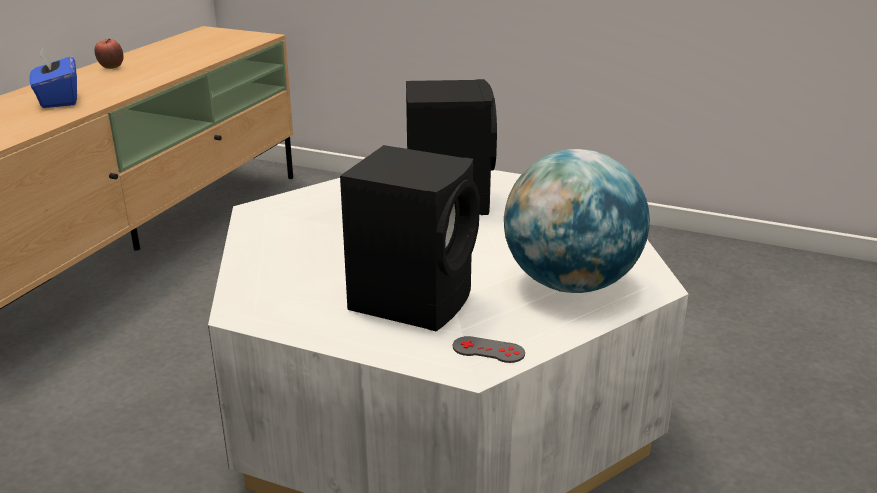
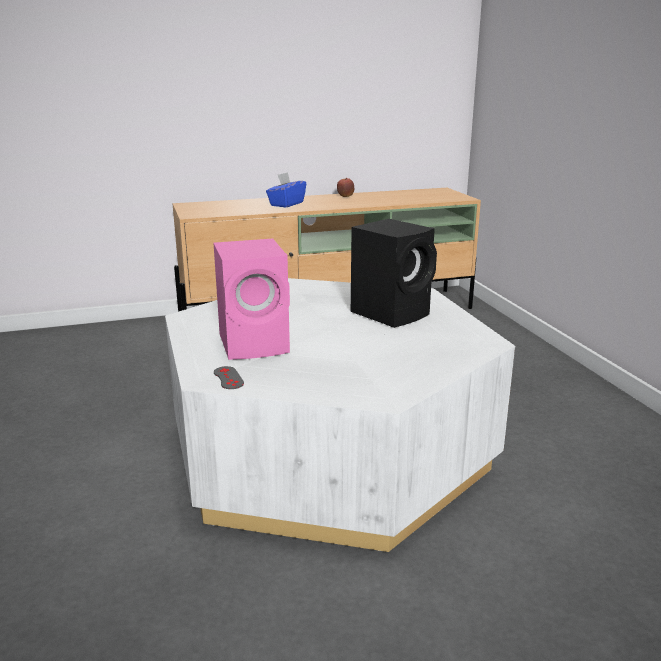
camera: 50 degrees right, 5 degrees down
(414, 299) = (256, 344): black speaker -> pink speaker
(570, 283) = (345, 375): globe -> none

